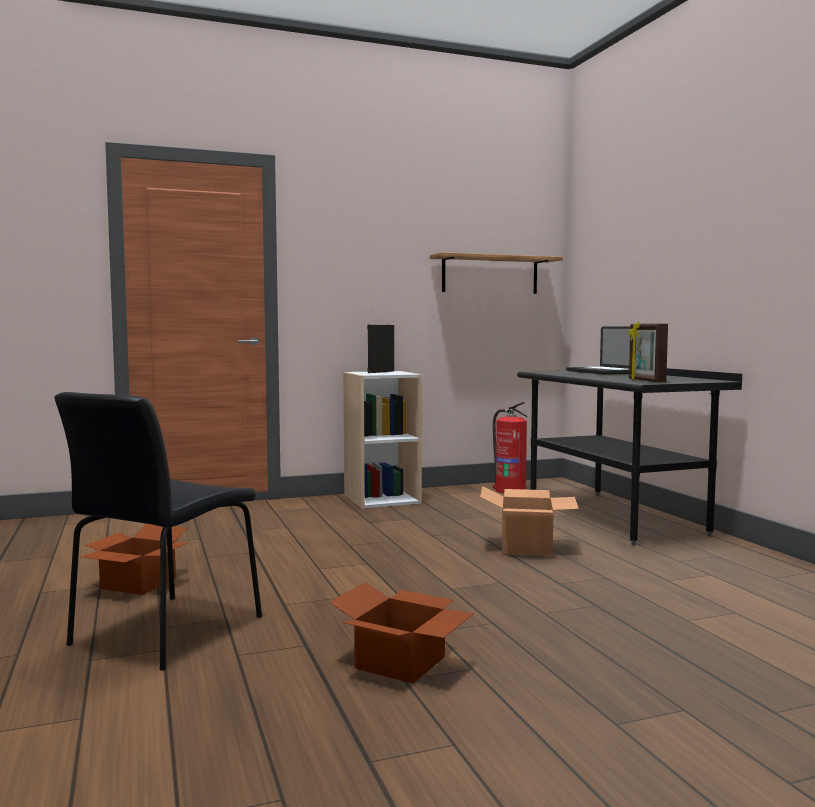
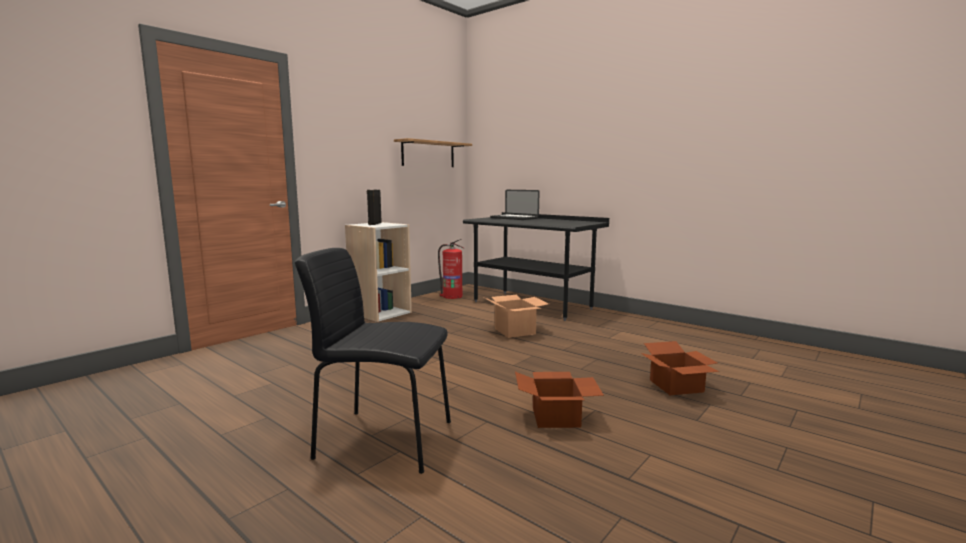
camera: 30 degrees left, 5 degrees up
(136, 584) = (297, 409): cardboard box -> cardboard box (676, 386)
(163, 633) = (380, 439): black chair -> black chair turned 105 degrees clockwise
(645, 381) = (566, 224): picture frame -> none

